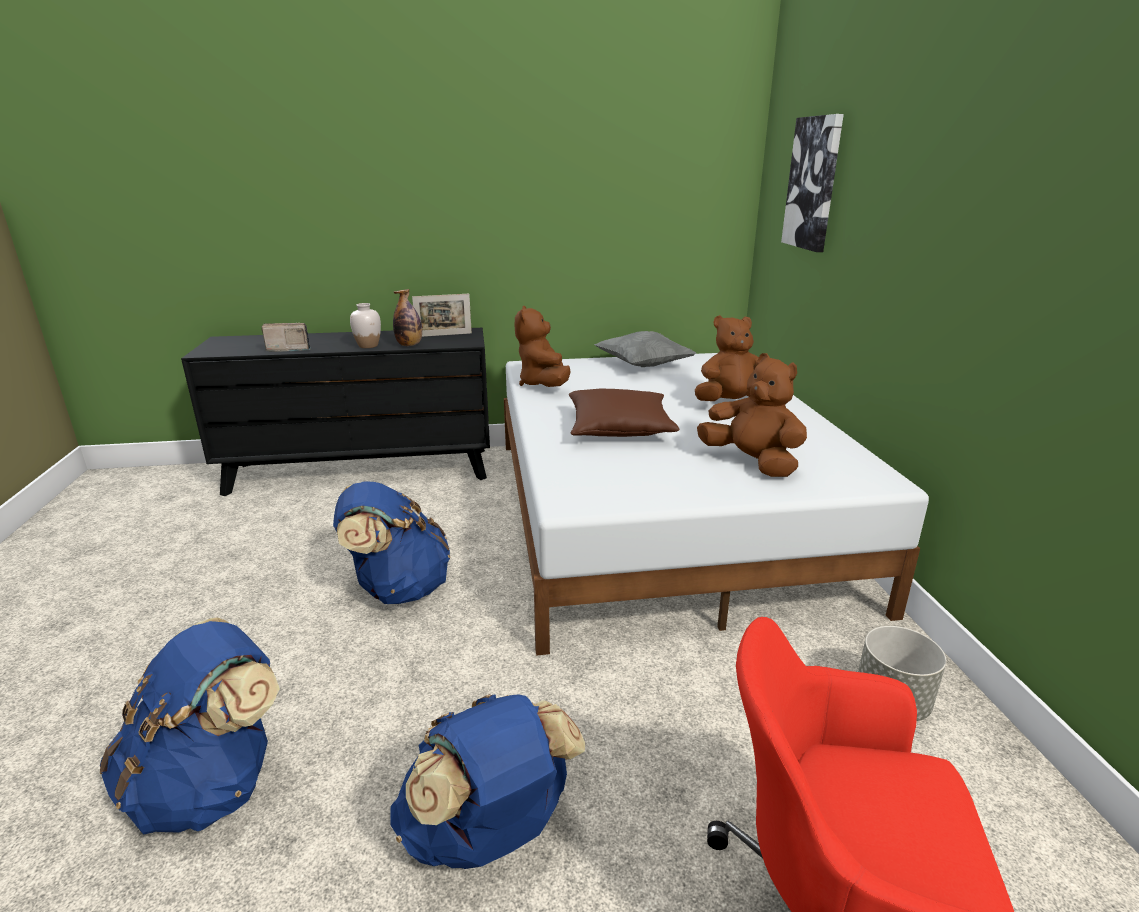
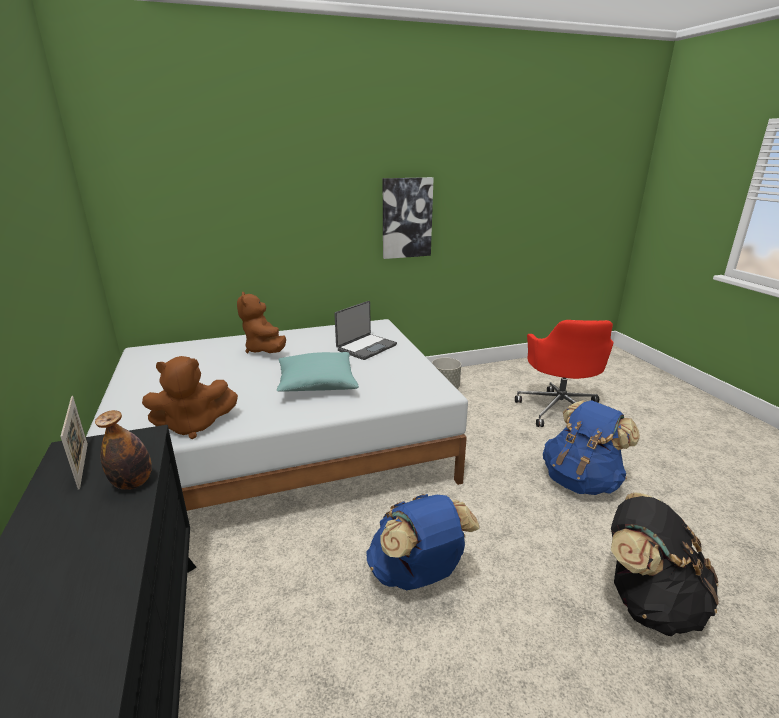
camera: 100 degrees left, 0 degrees up
(211, 784) = (647, 601): blue backpack -> black backpack
(288, 349) = (94, 635): radio -> none
(368, 346) = (118, 525): white vase -> none
(619, 429) = (317, 384): brown pillow -> turquoise pillow
(643, 366) = (151, 381): grey pillow -> none
(751, 462) = (366, 347): brown plush toy -> laptop
(813, 183) = (195, 194): picture -> picture (406, 218)

